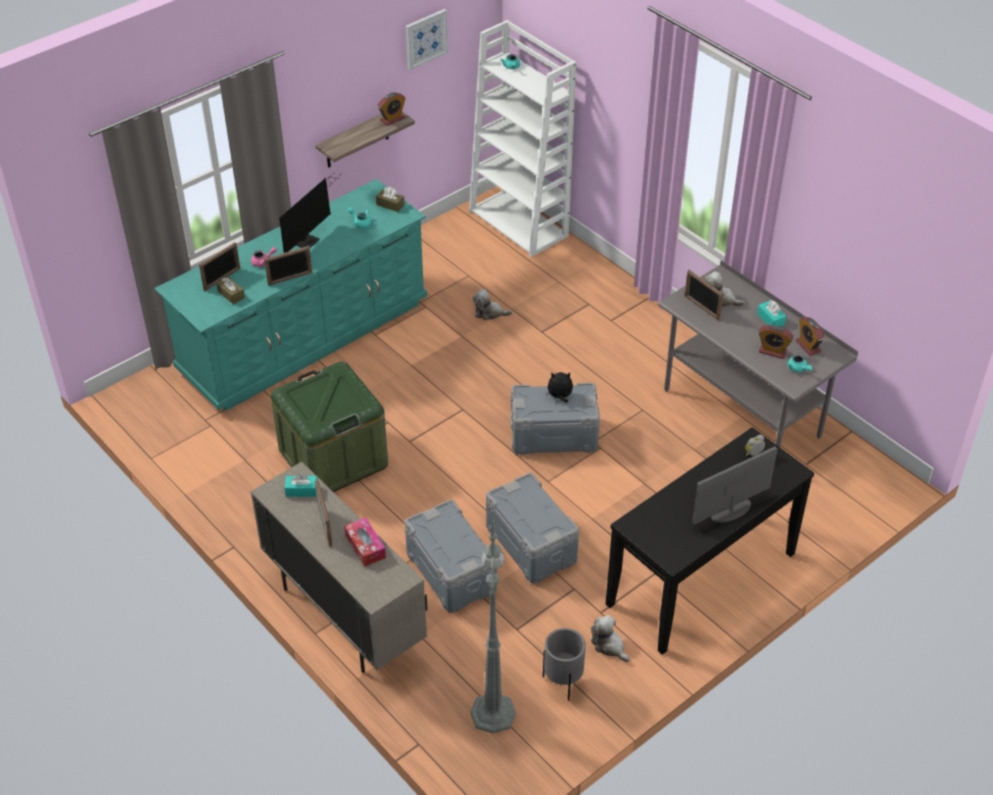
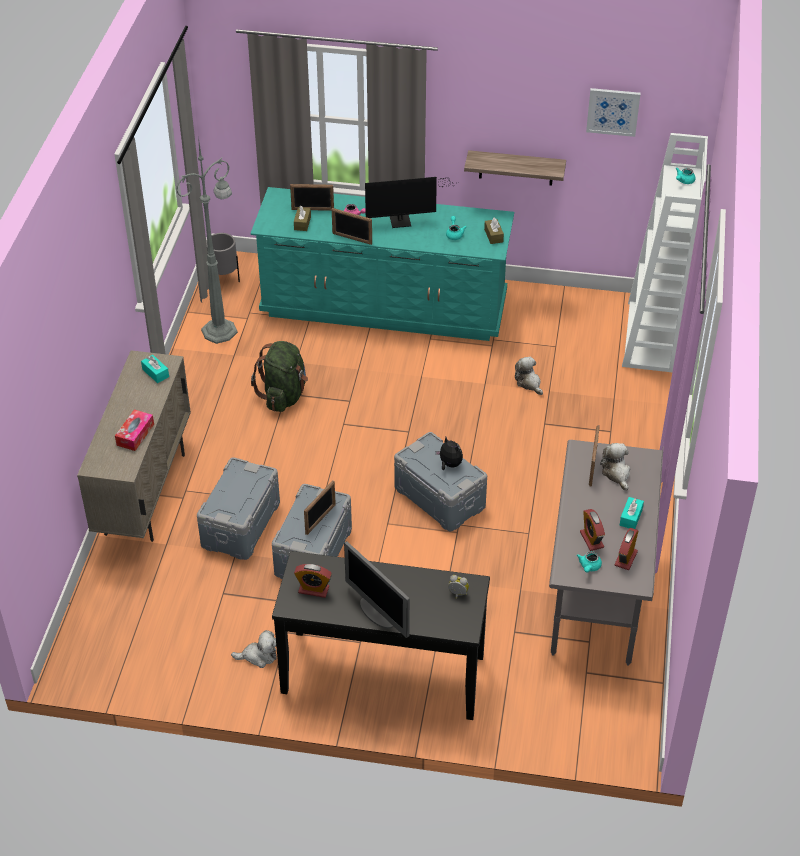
camera: 50 degrees right, 0 degrees up
(325, 526) = (134, 404): picture frame -> picture frame (320, 519)
(333, 457) = (284, 395): green storage box -> green backpack
(392, 119) = (548, 166): alarm clock -> alarm clock (313, 590)
(493, 711) = (135, 626): grey floor lamp -> grey floor lamp (221, 330)
(563, 683) = (197, 650): grey planter -> grey planter (224, 280)
(609, 645) = (259, 656): plush toy -> plush toy turned 75 degrees clockwise
(730, 511) = (377, 613): monitor -> monitor turned 150 degrees counterclockwise

